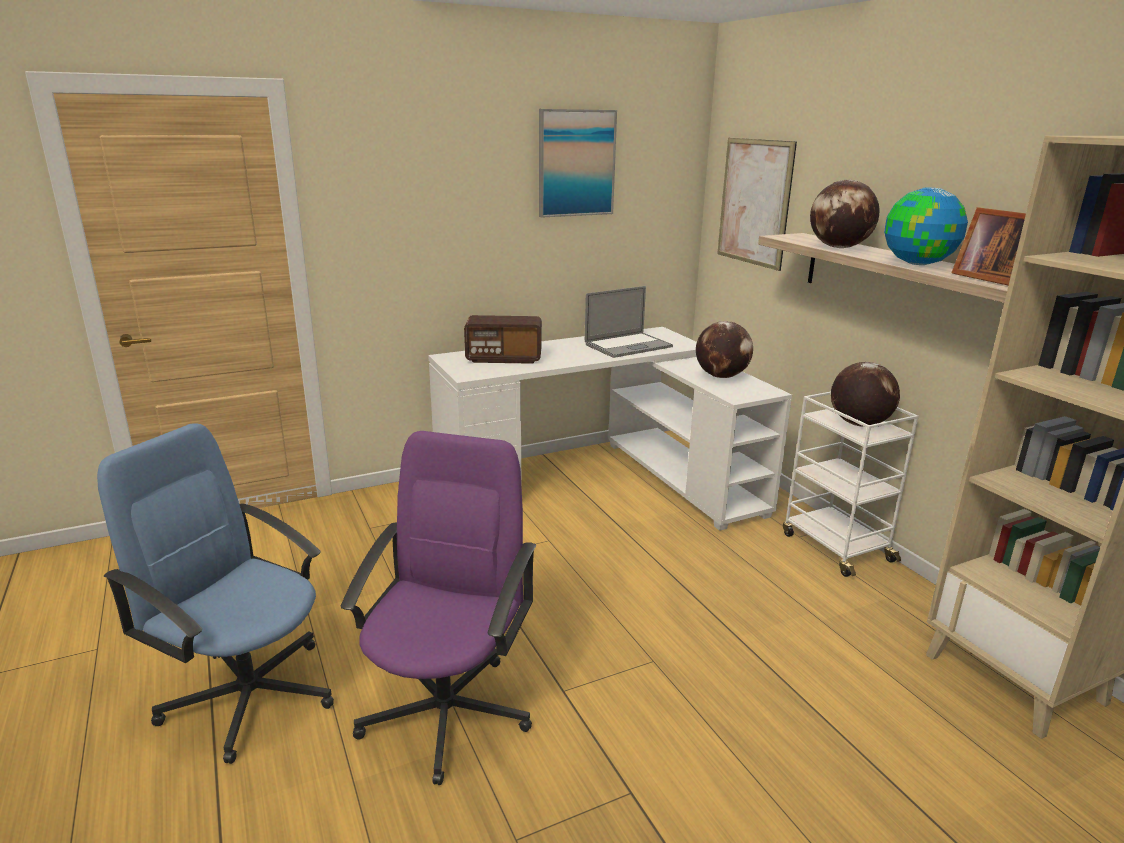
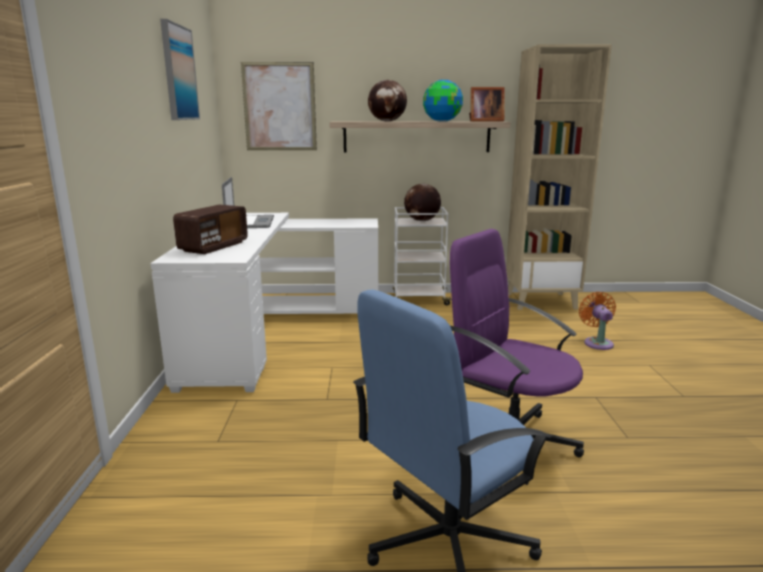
camera: 65 degrees left, 5 degrees down
(721, 376) = (330, 222): globe -> none
(877, 782) = (597, 342): none -> orange fan

